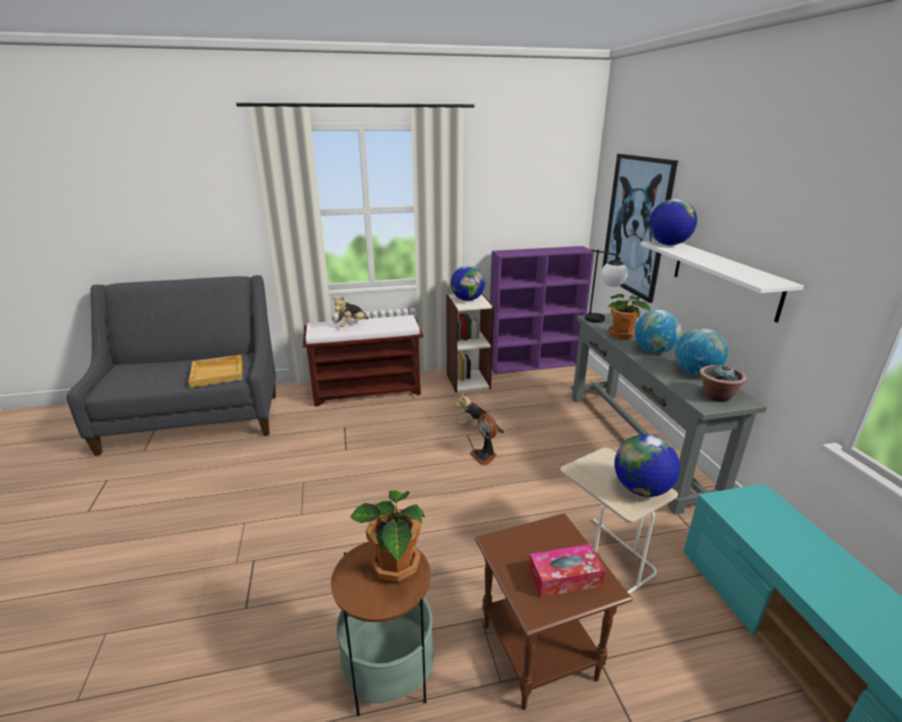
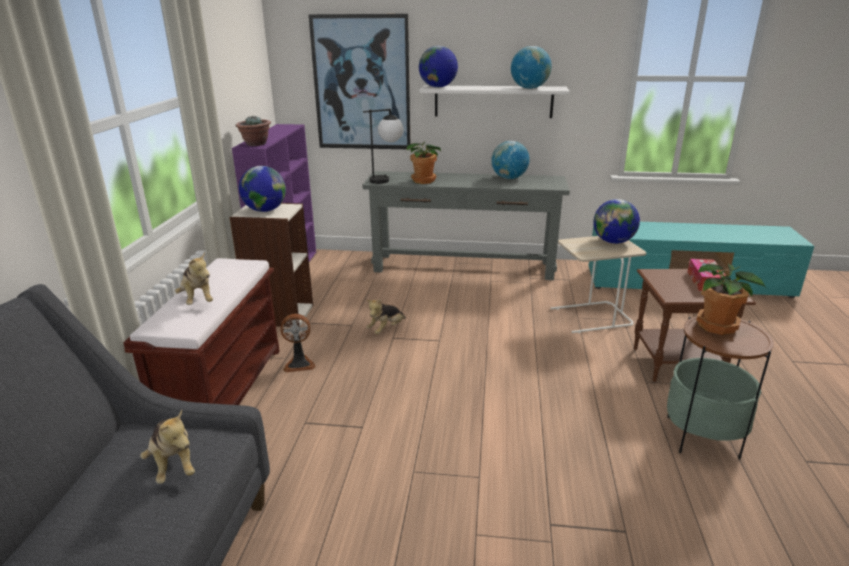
camera: 70 degrees left, 0 degrees up
(218, 372) = (173, 465): beige tray -> plush toy
(485, 456) = (437, 336): fan -> fan (299, 364)
(654, 351) = (463, 179): globe -> globe (529, 88)
(716, 396) = (546, 182): potted plant -> potted plant (255, 144)

